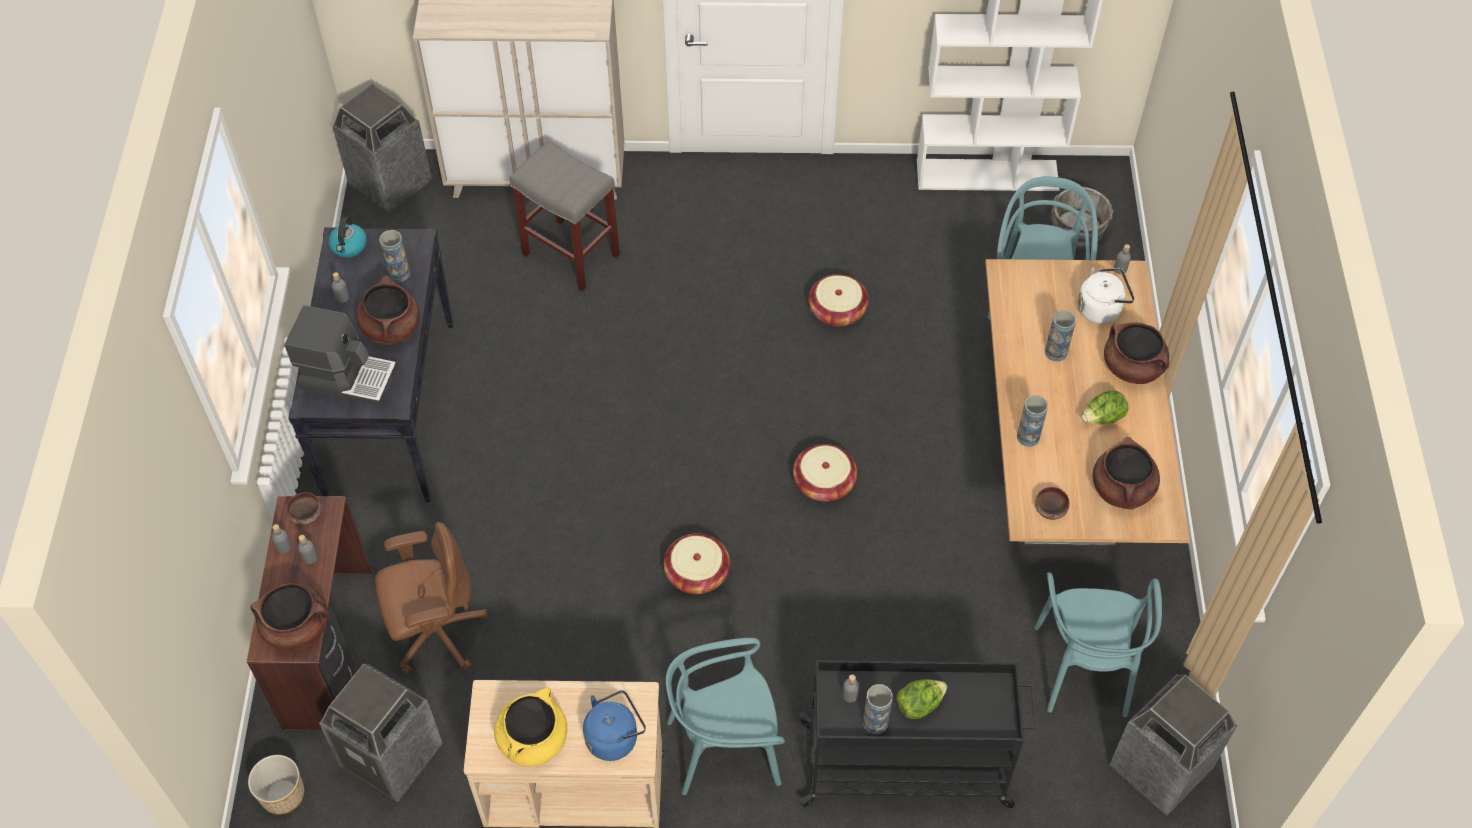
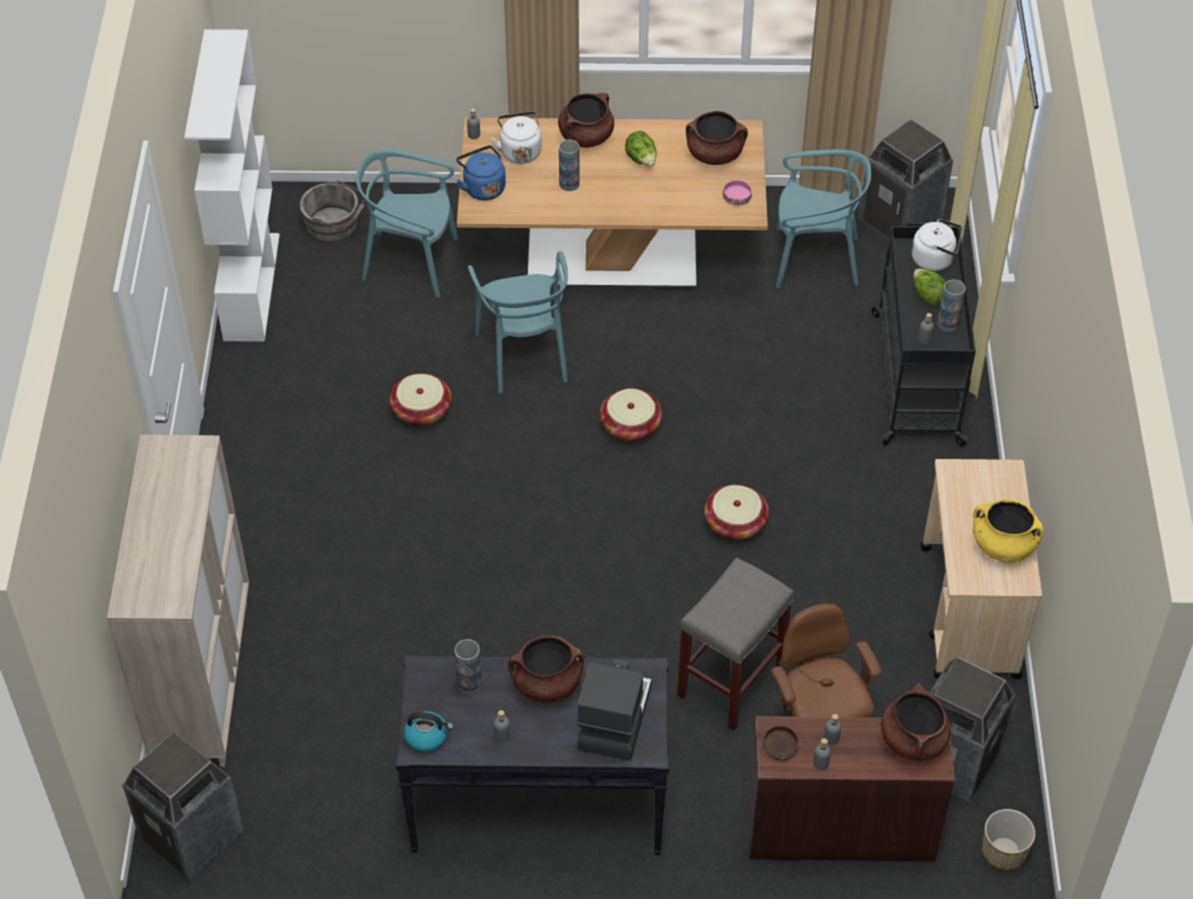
camera: 90 degrees left, 5 degrees down
(569, 254) = (325, 644): grey stool -> grey stool (731, 684)
(614, 737) = (992, 488): blue kettle -> blue kettle (482, 187)
(724, 747) = (914, 501): turquoise chair -> turquoise chair (524, 355)
(980, 718) = (935, 259): none -> white kettle
(1028, 437) = (662, 208): vase -> none
(1051, 509) = (737, 199): brown bowl -> pink bowl

